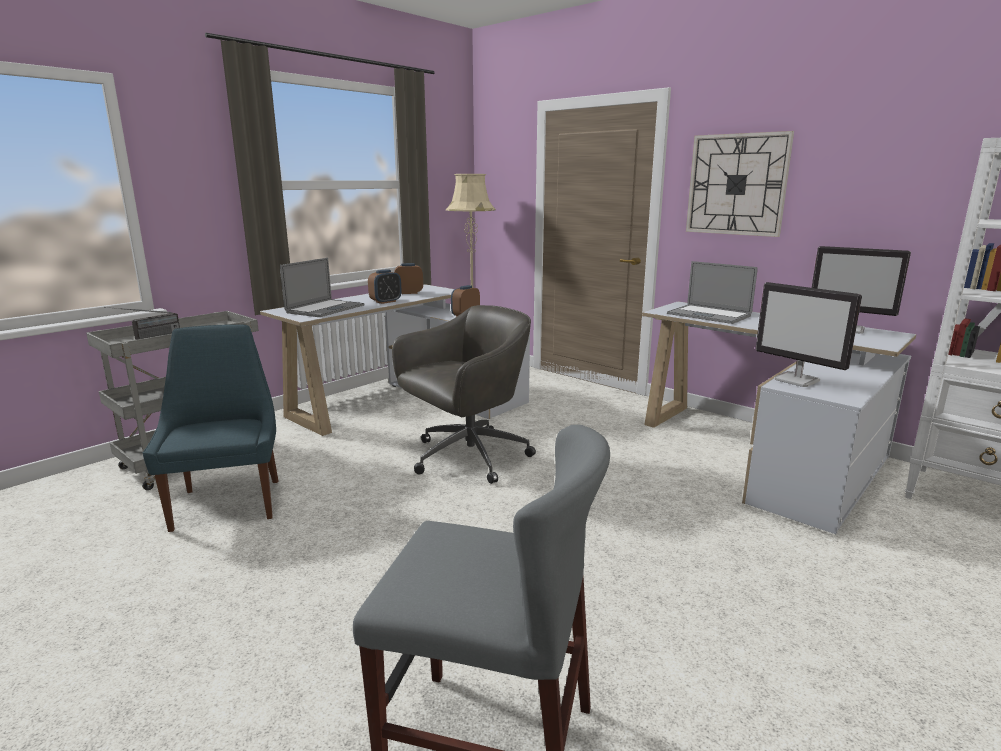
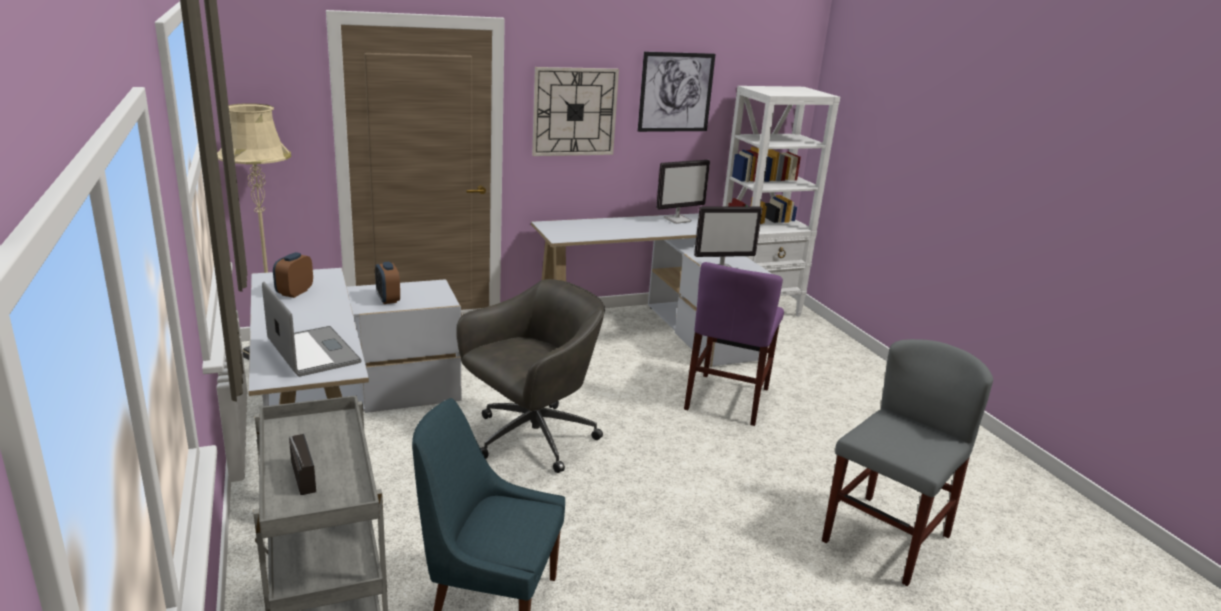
camera: 65 degrees left, 5 degrees up
(385, 302) = (328, 314): alarm clock -> none
(467, 457) = (531, 439): grey office chair -> grey office chair turned 60 degrees clockwise
(689, 532) = (727, 398): none -> purple chair
(708, 315) = (592, 231): laptop -> none
(881, 158) = (676, 92): none -> picture

